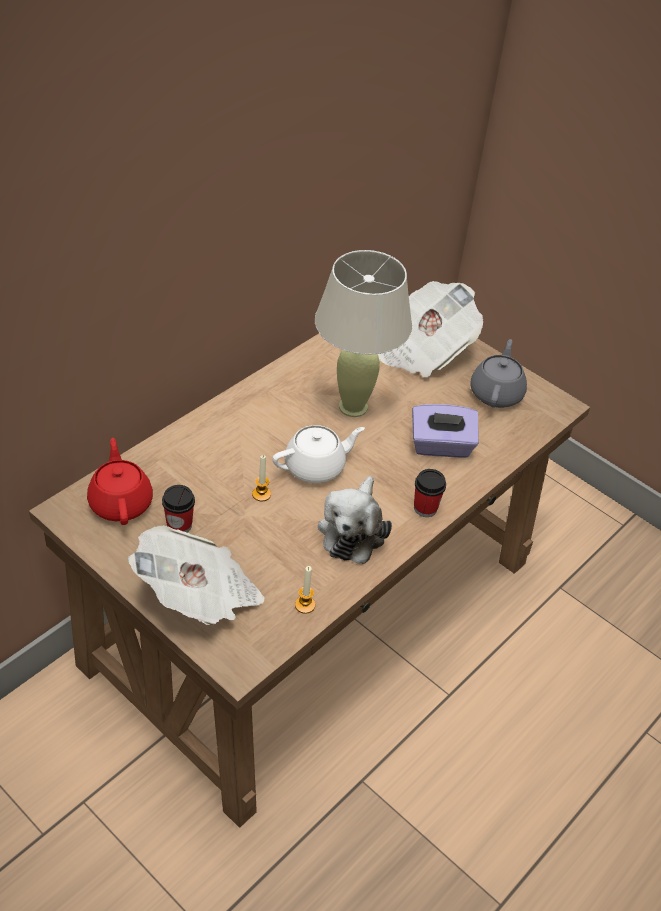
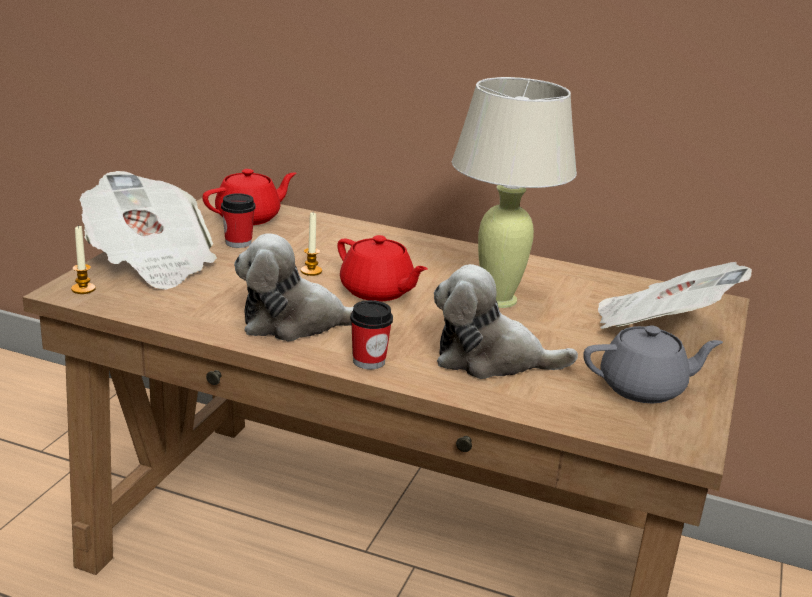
camera: 70 degrees right, 20 degrees down
(305, 605) = (165, 311): candle -> candle (83, 289)
(316, 467) = (377, 292): white teapot -> red teapot
(441, 446) = (491, 359): purple tissue box -> plush toy

